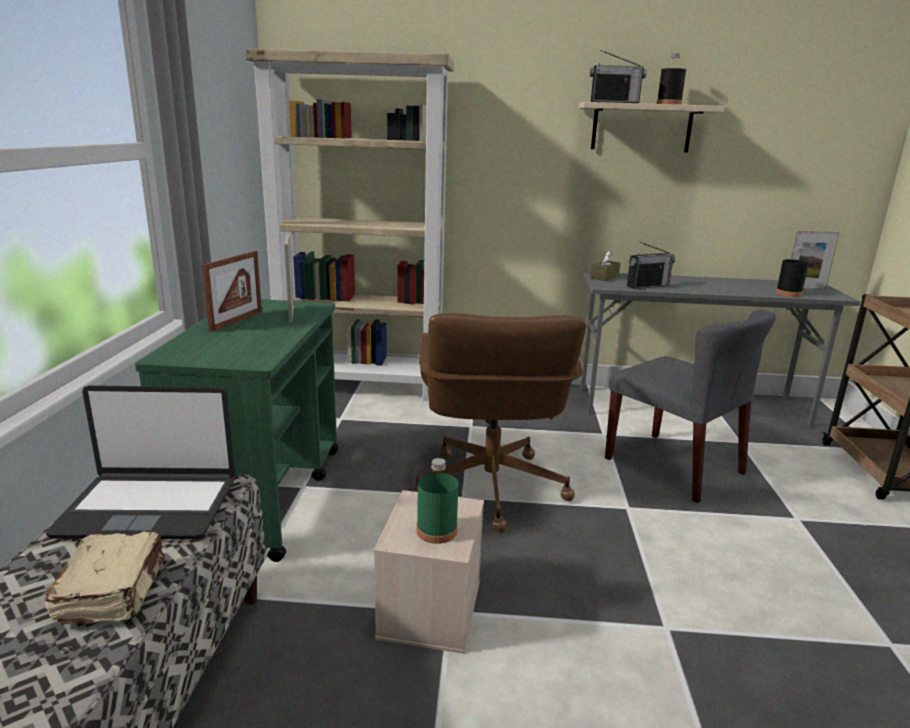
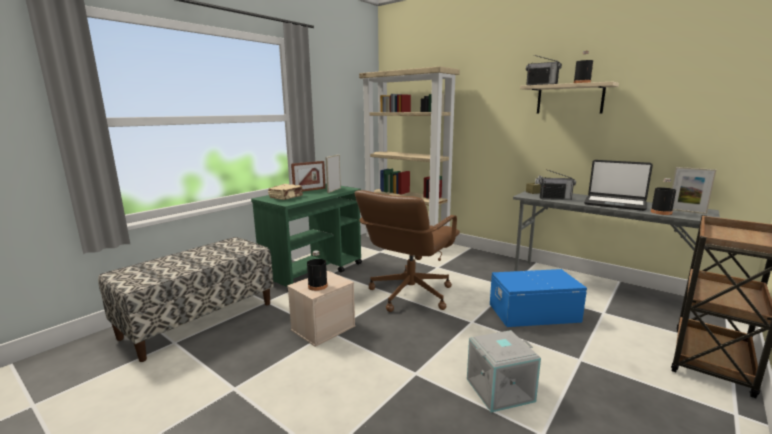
camera: 35 degrees right, 5 degrees down
(114, 592) = (185, 266): beige book -> beige book (286, 197)
(150, 507) = (226, 249): laptop -> laptop (615, 203)
(436, 531) = (317, 286): green bottle -> black bottle
(675, 466) = (532, 312): grey chair -> blue storage box
(781, 602) = (499, 389): none -> grey storage box

